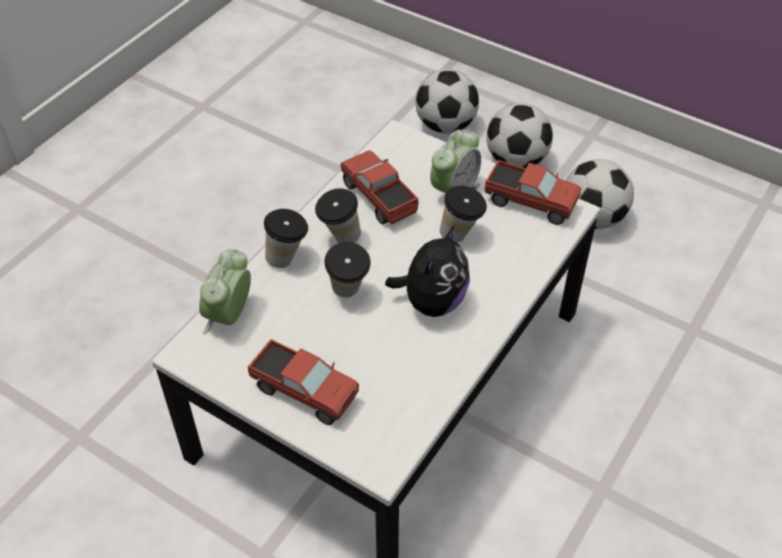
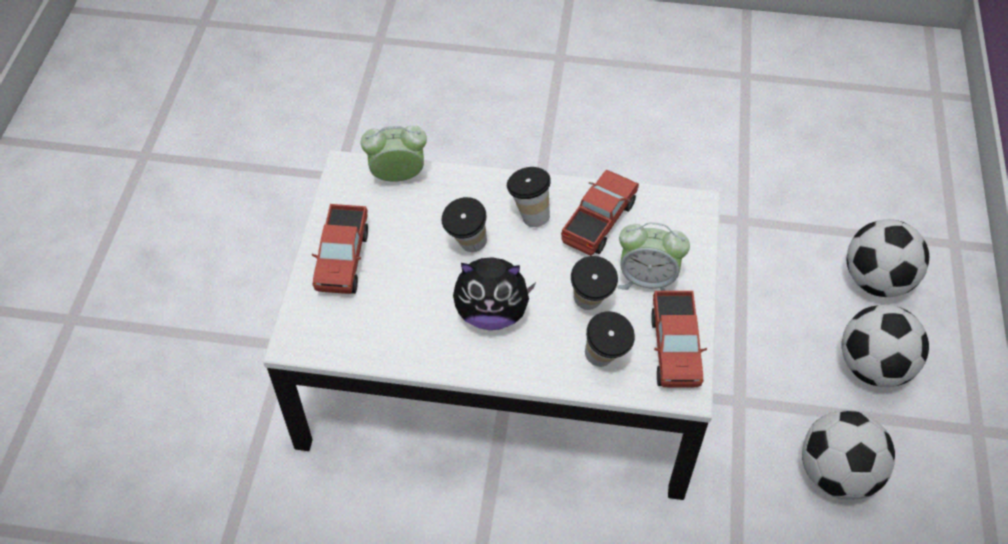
camera: 65 degrees right, 5 degrees up
(288, 259) = (483, 188): cup -> cup (605, 362)

